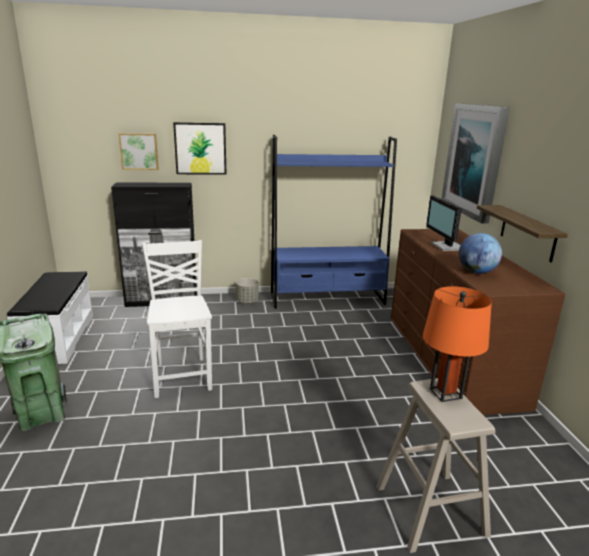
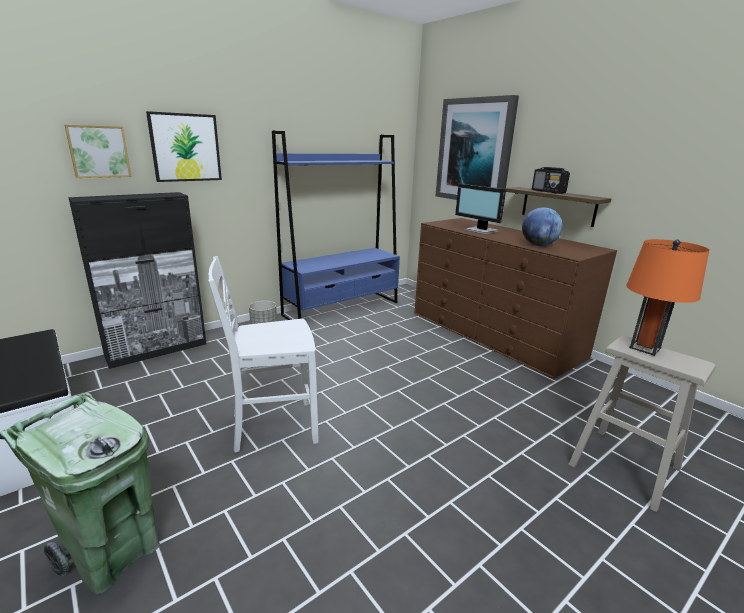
camera: 30 degrees left, 0 degrees up
(182, 376) = (272, 427): white chair -> white chair turned 60 degrees counterclockwise
(513, 216) = (548, 192): none -> radio

